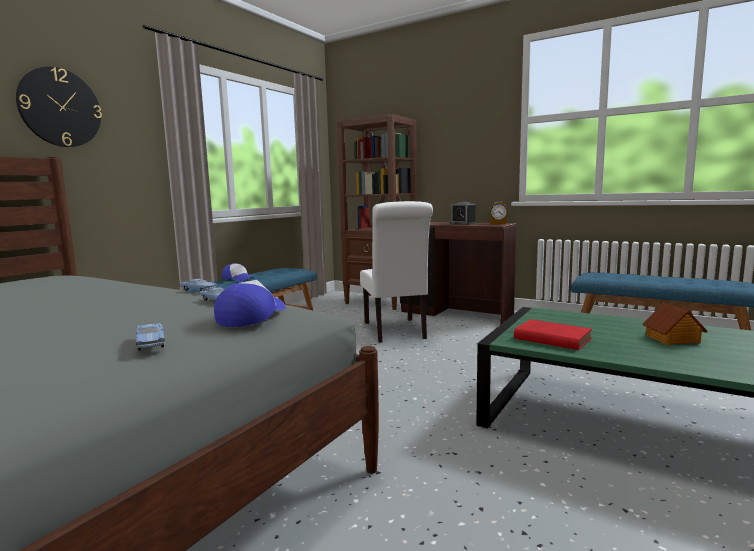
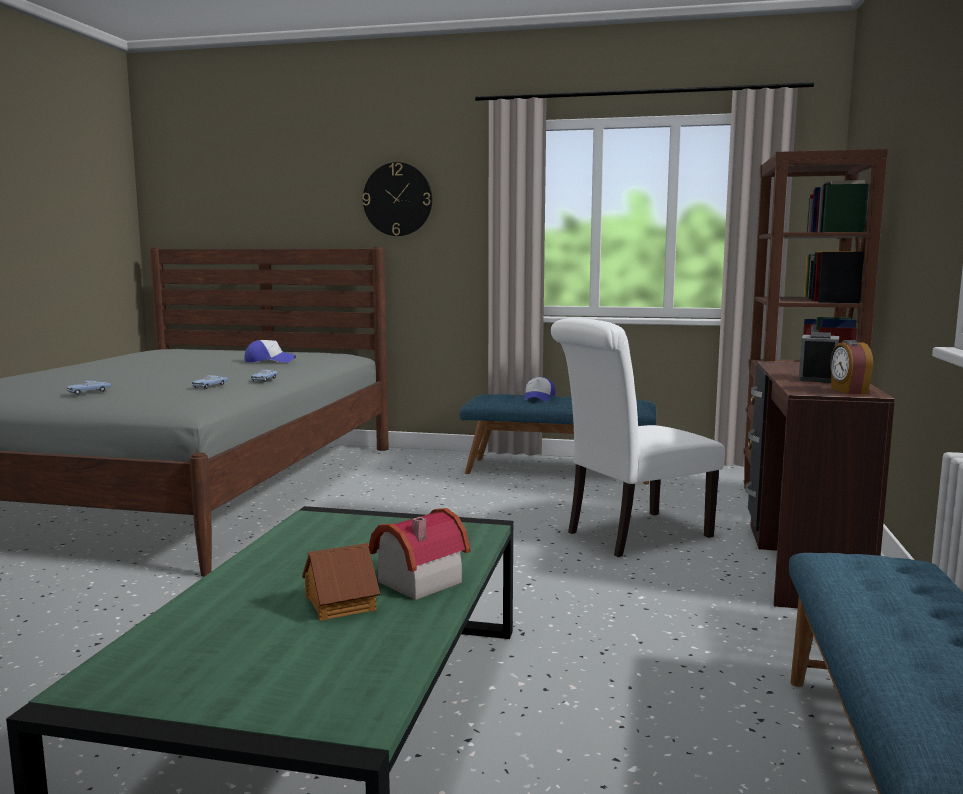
camera: 70 degrees right, 0 degrees up
(252, 316) = (154, 396): cap -> cap (269, 361)
(550, 338) = (326, 534): red book -> none
(630, 326) = (414, 581): none -> toy house

